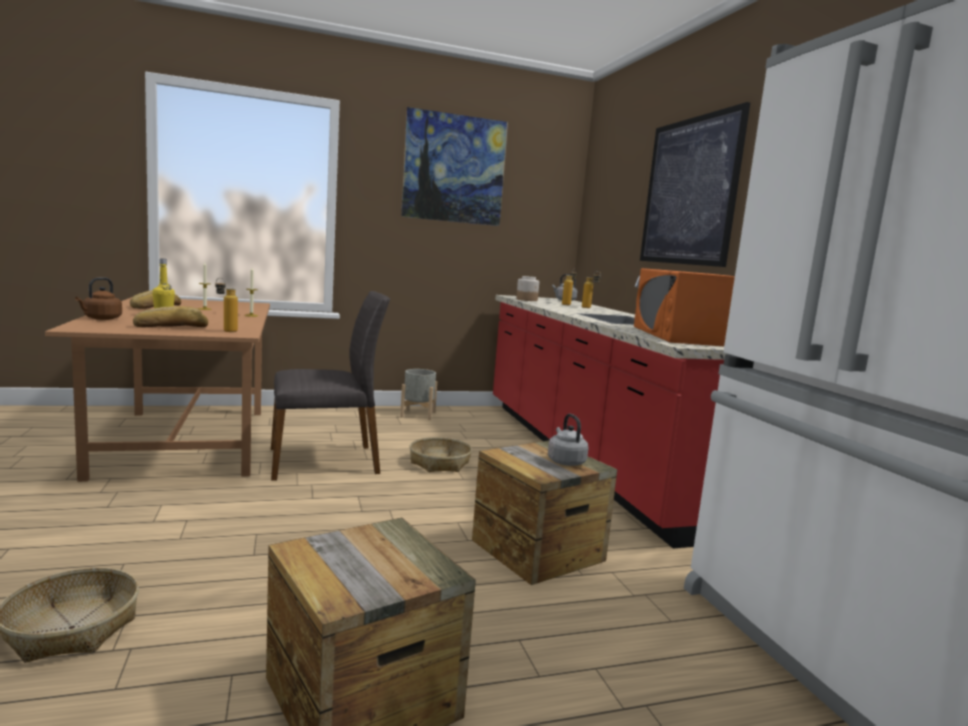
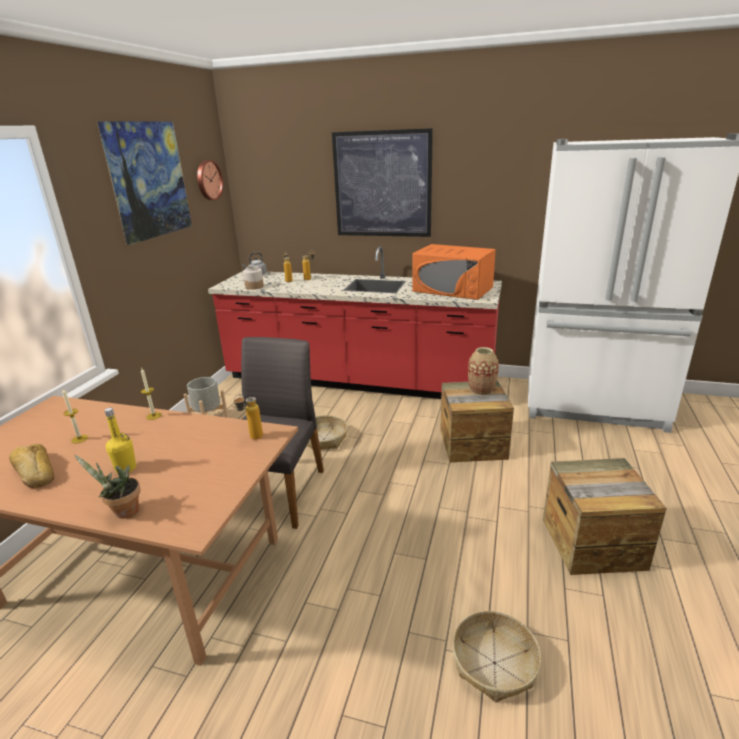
camera: 55 degrees left, 15 degrees up
(101, 318) = (123, 512): brown kettle -> potted plant
(171, 326) = (211, 467): bread -> none
(544, 188) = (208, 180): none -> wall clock
(565, 461) = (481, 390): grey kettle -> vase

